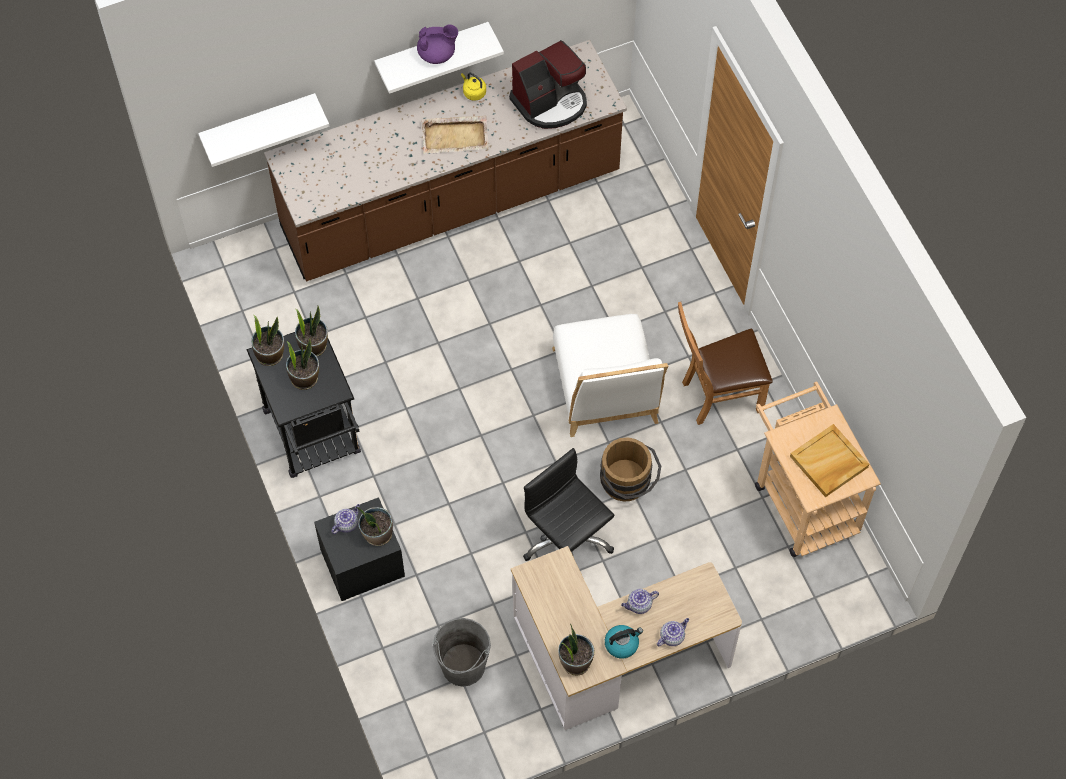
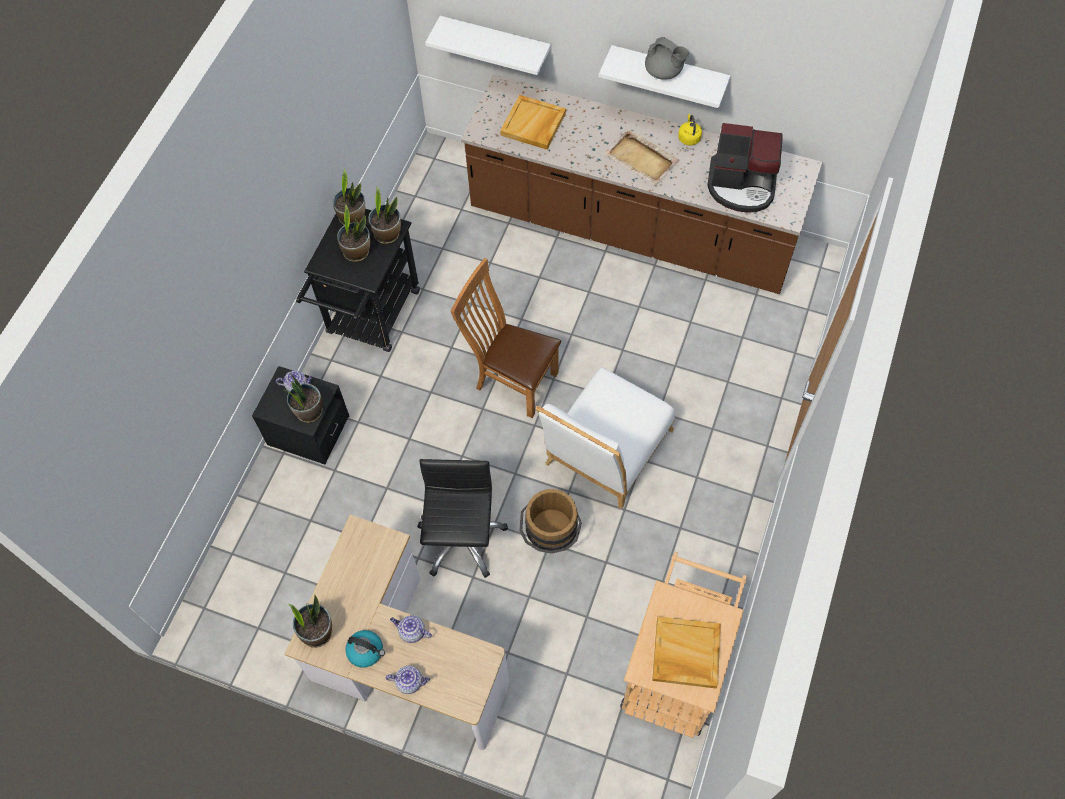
camera: 45 degrees right, 0 degrees up
(342, 170) = (533, 124): none -> beige tray
(437, 54) = (664, 72): purple teapot -> grey teapot
(463, 666) = (295, 565): grey bucket -> none
(717, 396) = (688, 526): brown chair -> brown chair (512, 380)

